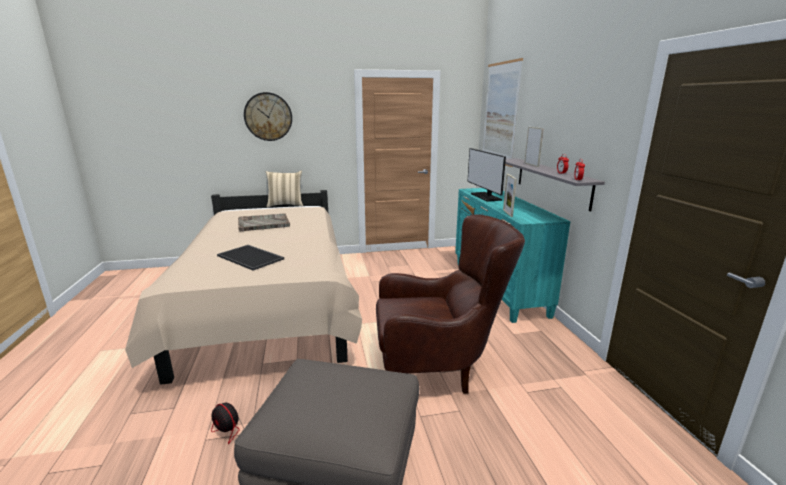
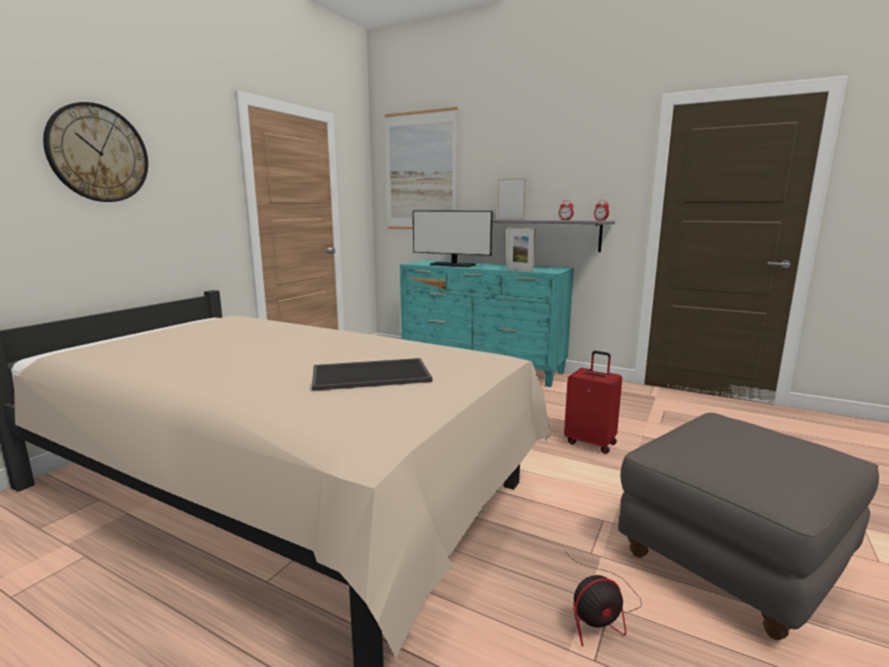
camera: 50 degrees left, 5 degrees down
(263, 223) = (222, 345): grey tray -> none
(286, 205) = (156, 326): beige pillow -> none
(439, 369) = (591, 442): brown armchair -> red suitcase

